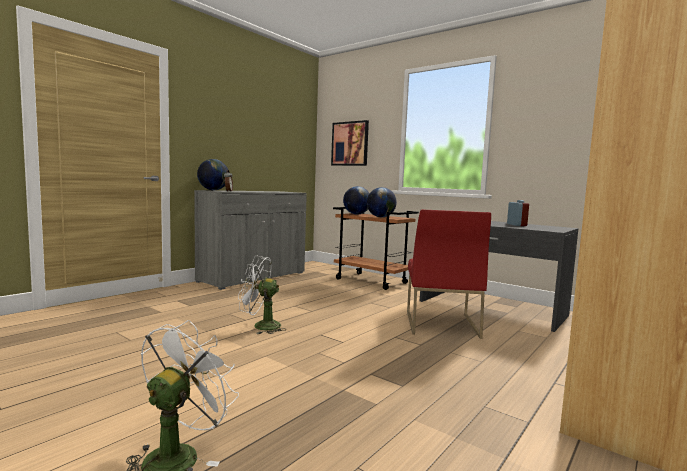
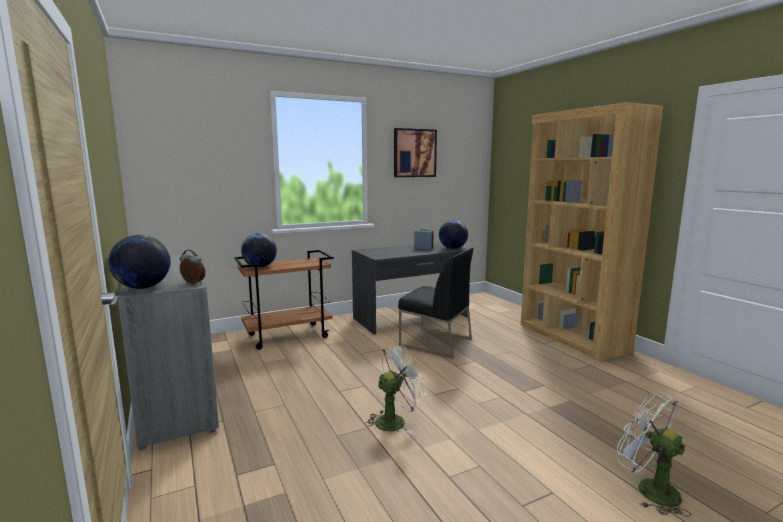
camera: 65 degrees left, 5 degrees up
(261, 326) = (395, 421): white fan -> white fan turned 150 degrees counterclockwise
(350, 143) = (194, 175): picture -> picture (414, 153)
(380, 217) = (301, 264): globe -> globe (453, 248)
(440, 324) = (435, 343): red chair -> black chair

